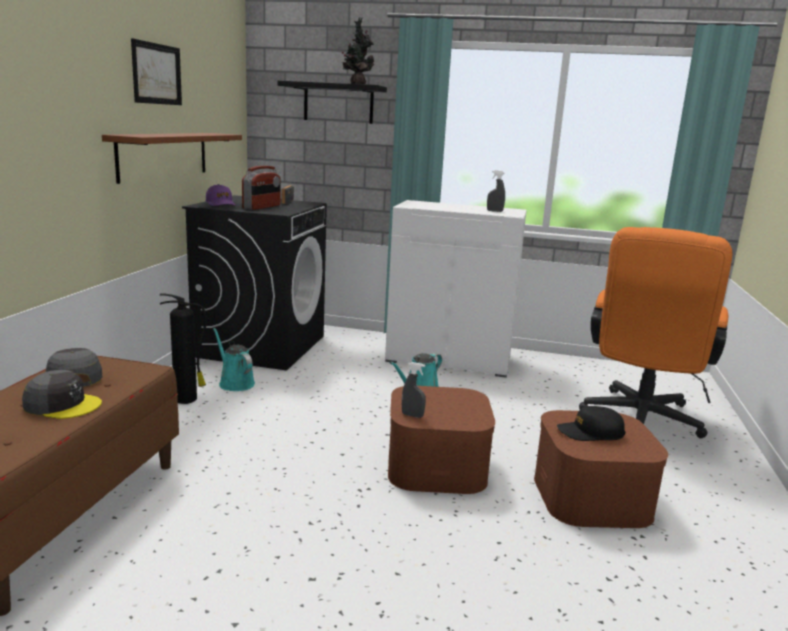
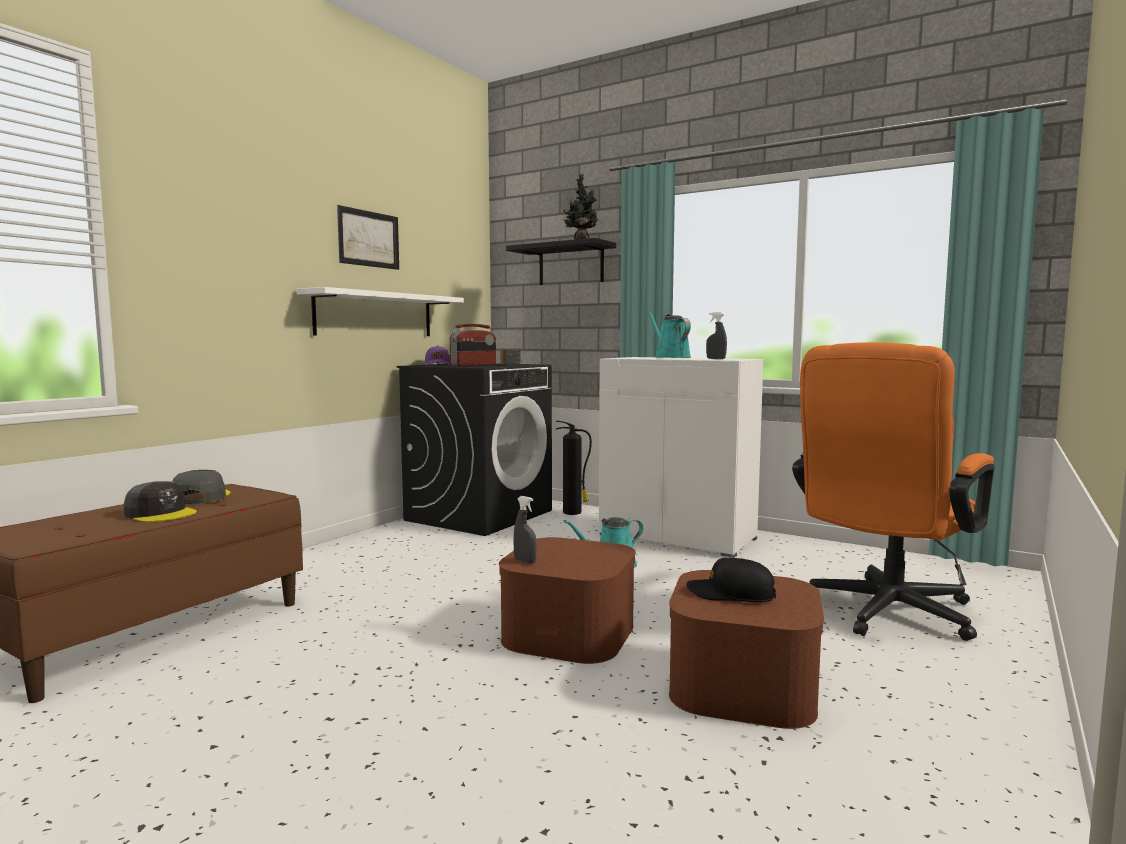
camera: 20 degrees right, 10 degrees down
(164, 155) = (375, 315): brown shelf -> white shelf
(187, 399) = (365, 553): fire extinguisher -> fire extinguisher (573, 512)
(235, 383) = (423, 543): turquoise watering can -> turquoise watering can (670, 358)

